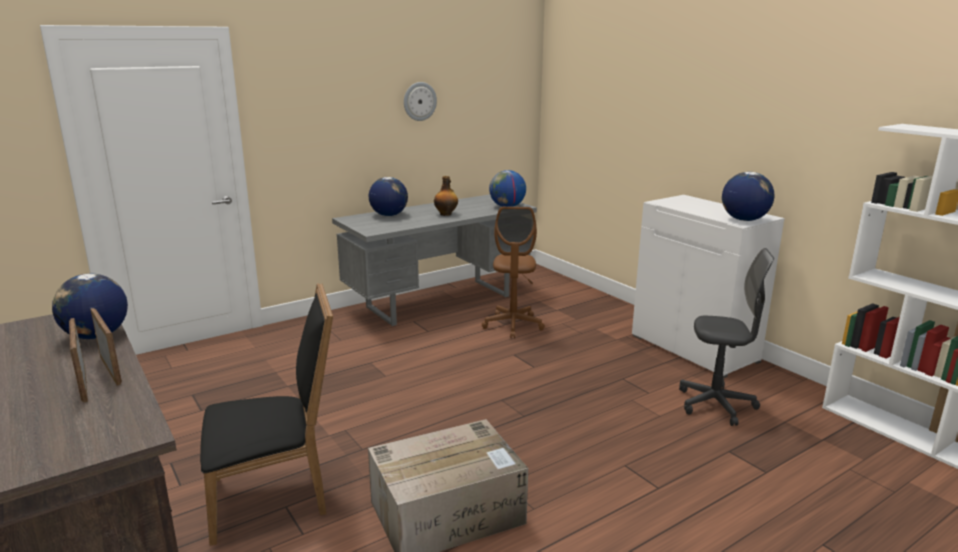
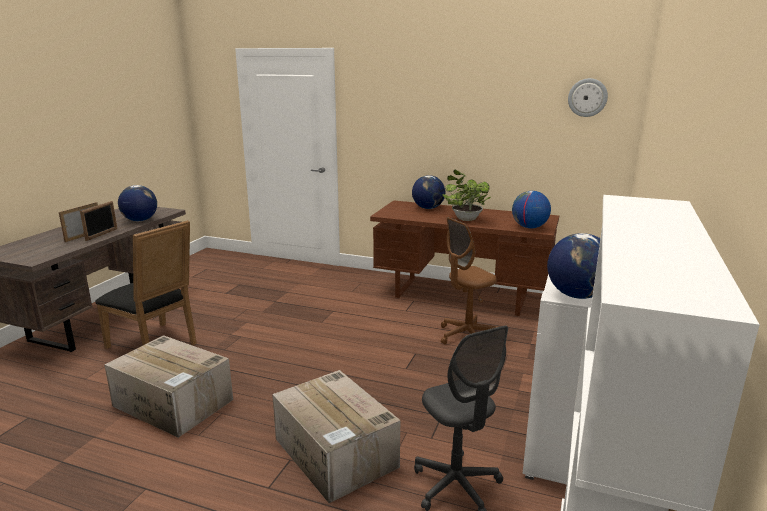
camera: 55 degrees right, 0 degrees up
(419, 101) = (483, 114): wall clock -> wall clock (587, 97)
(439, 301) = (462, 296): grey desk -> brown desk
(446, 214) = (465, 218): bottle -> potted plant
(635, 439) = (336, 453): none -> cardboard box

